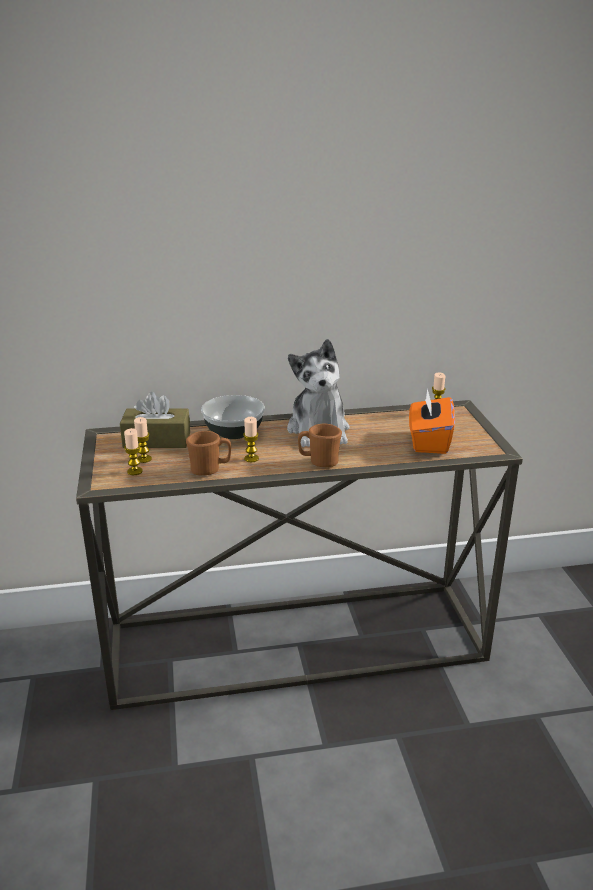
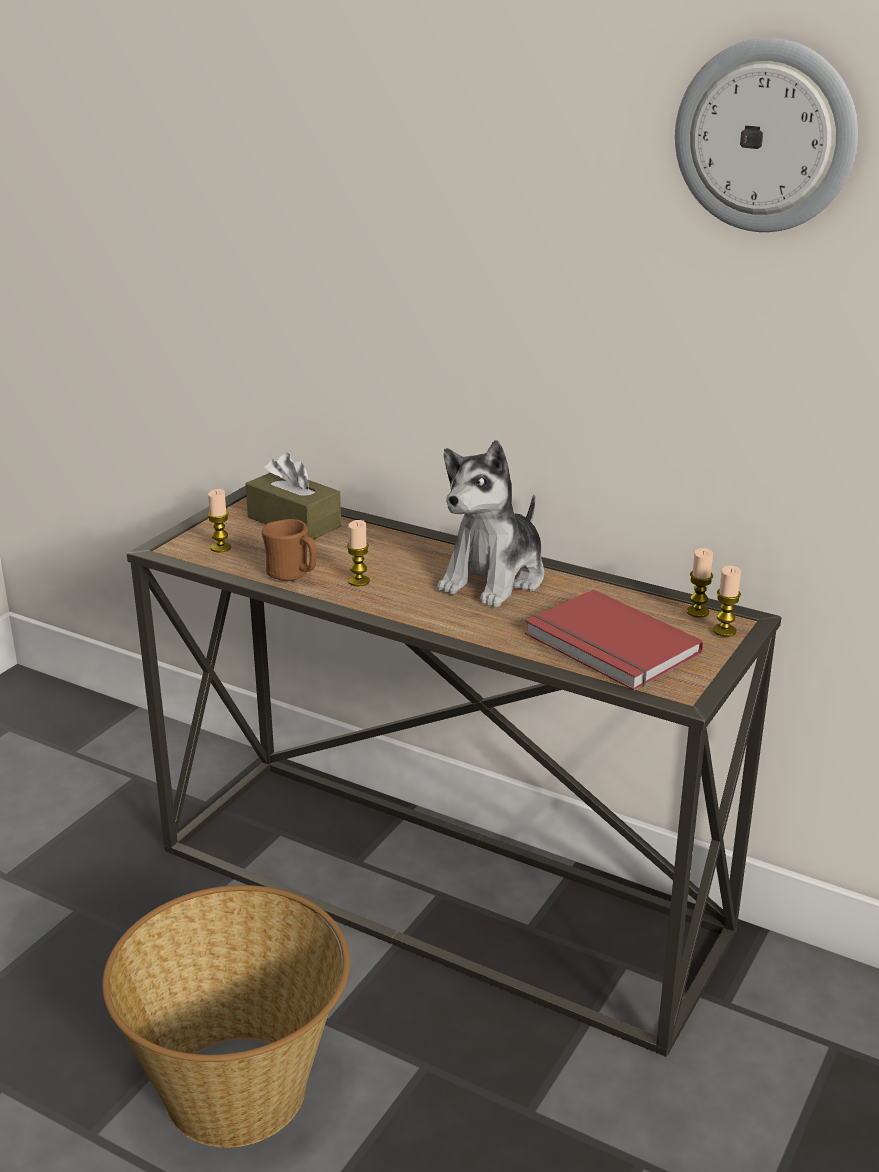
camera: 40 degrees right, 0 degrees up
(144, 459) = (250, 538): candle -> candle (724, 631)
(234, 432) = (389, 543): bowl -> none
(319, 462) = (424, 615): brown mug -> none
(323, 814) = (239, 1089): none -> basket
(429, 441) = (609, 646): orange tissue box -> red book
(450, 124) = (765, 136): none -> wall clock

